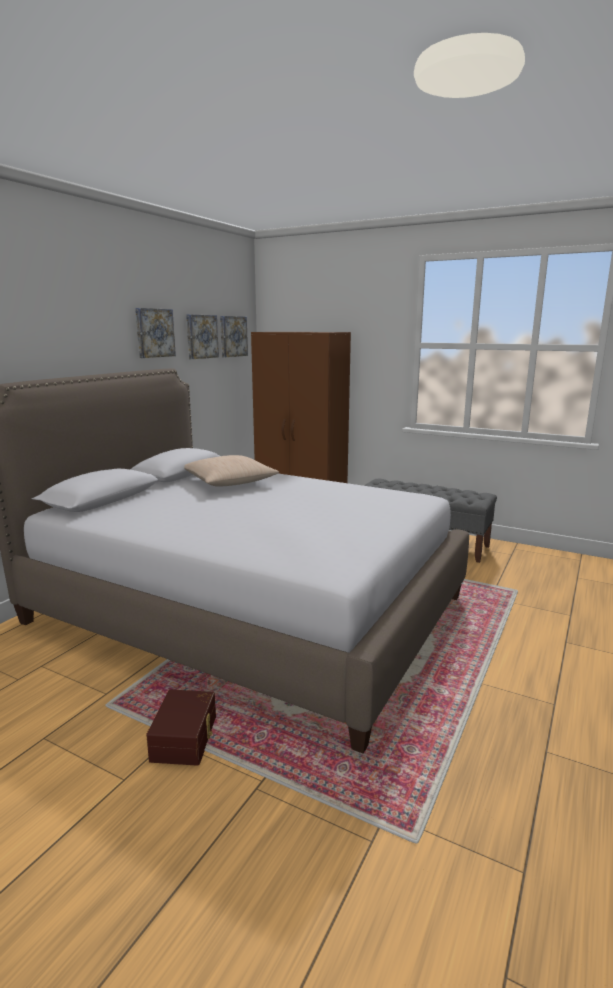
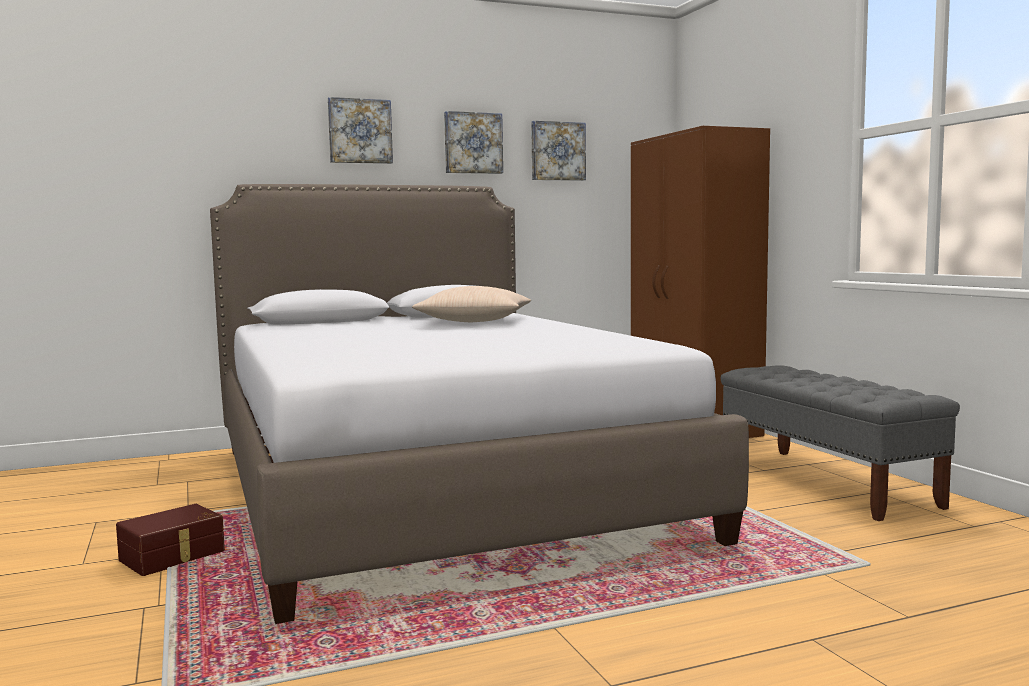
camera: 40 degrees right, 10 degrees down
(232, 336) = (621, 153): picture -> picture (359, 131)

